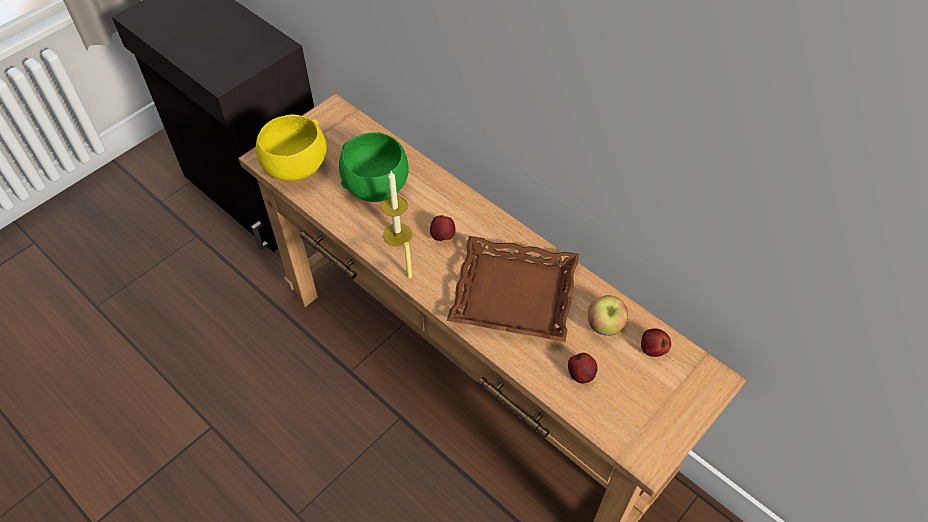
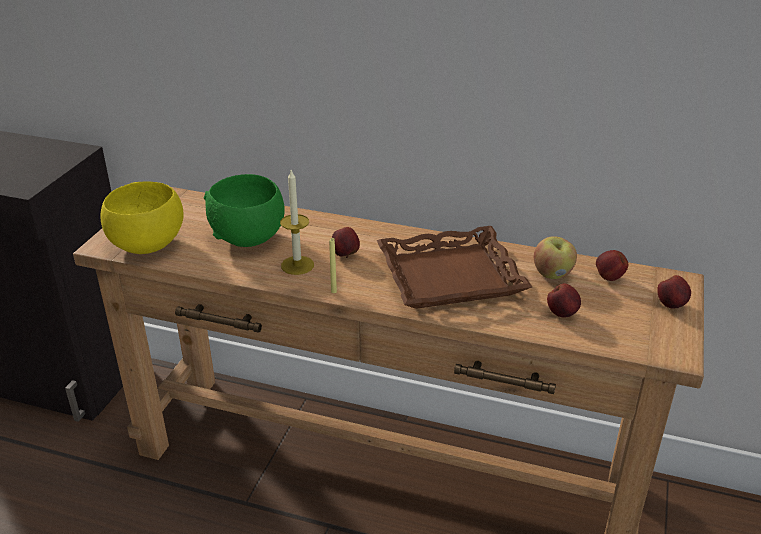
camera: 25 degrees left, 20 degrees down
(686, 404) = (671, 305): none -> apple

